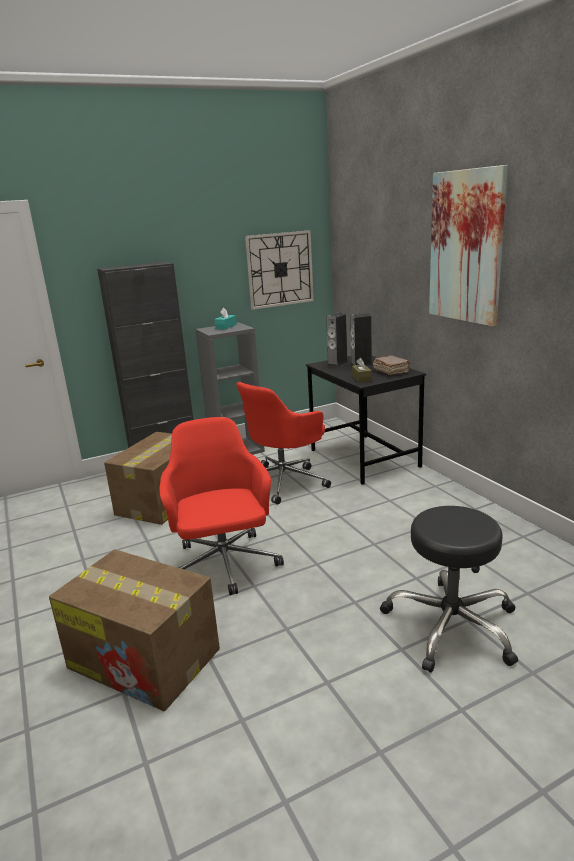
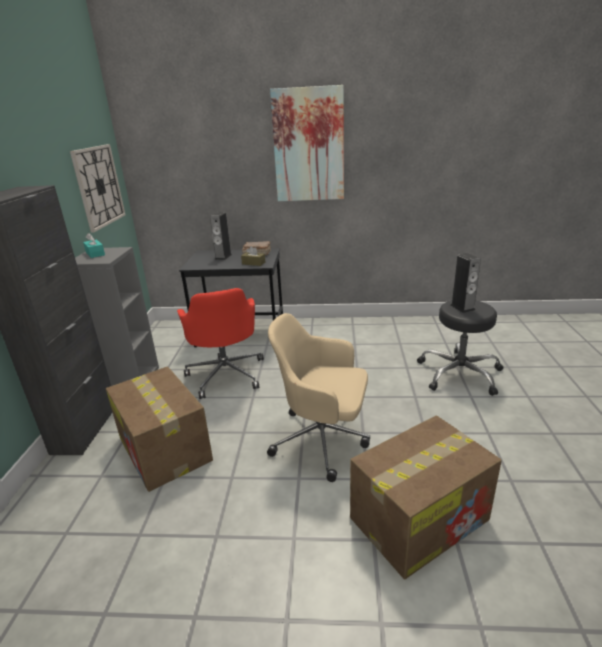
camera: 60 degrees left, 5 degrees up
(224, 566) = (323, 440): red office chair -> beige office chair
(337, 364) = (204, 262): speaker -> speaker (462, 307)

